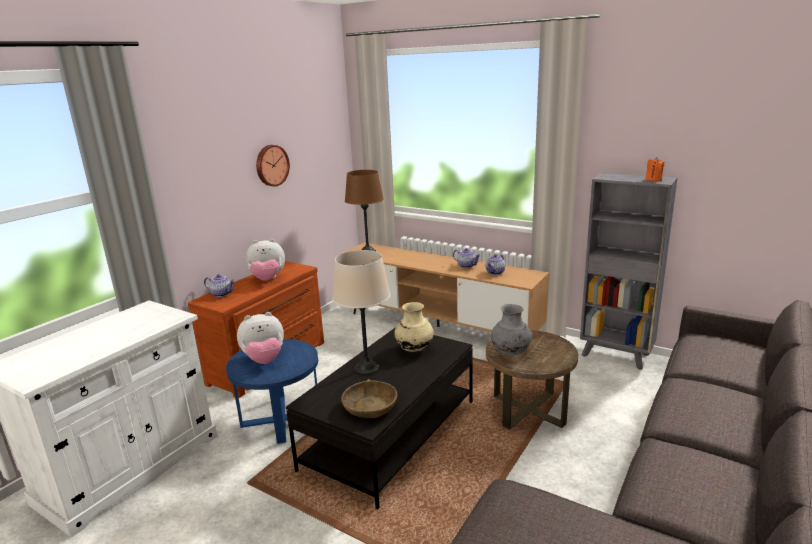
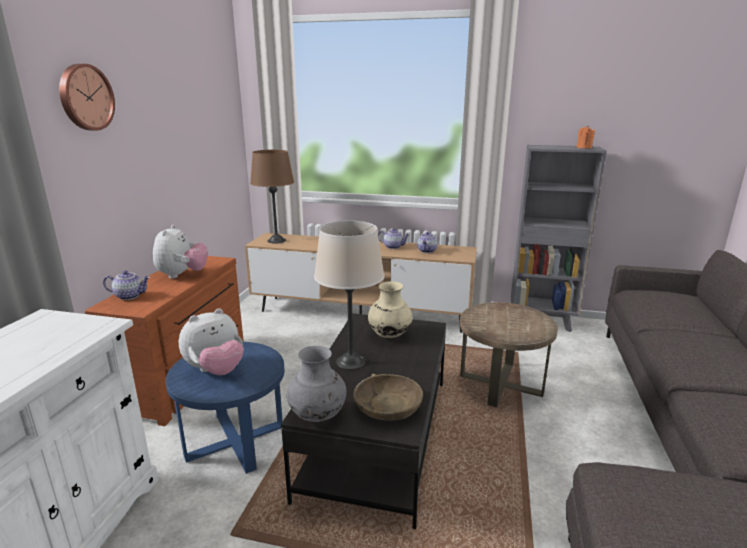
camera: 20 degrees left, 0 degrees up
(267, 279) = (182, 275): plush toy -> plush toy turned 60 degrees counterclockwise
(271, 165) = (170, 138): wall clock -> wall clock (85, 97)
(510, 353) = (491, 326): grey vase -> grey vase (318, 416)

